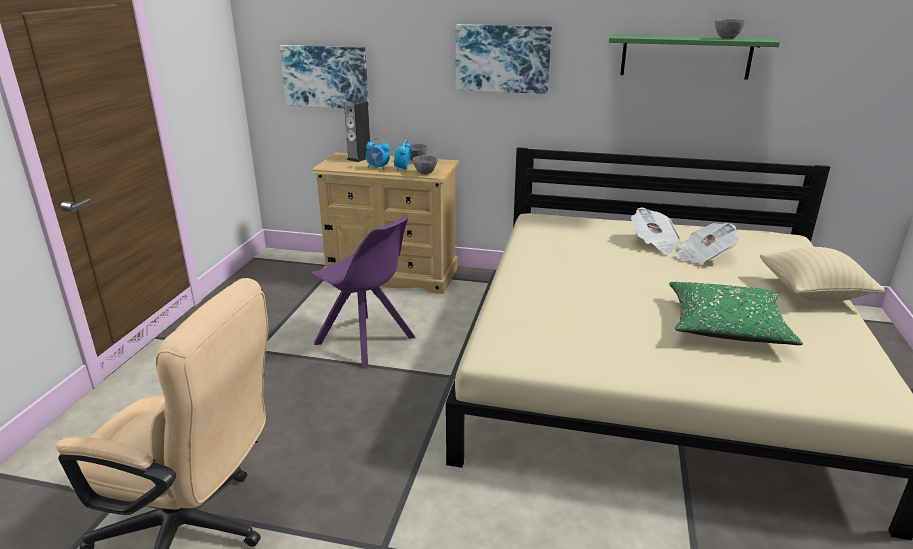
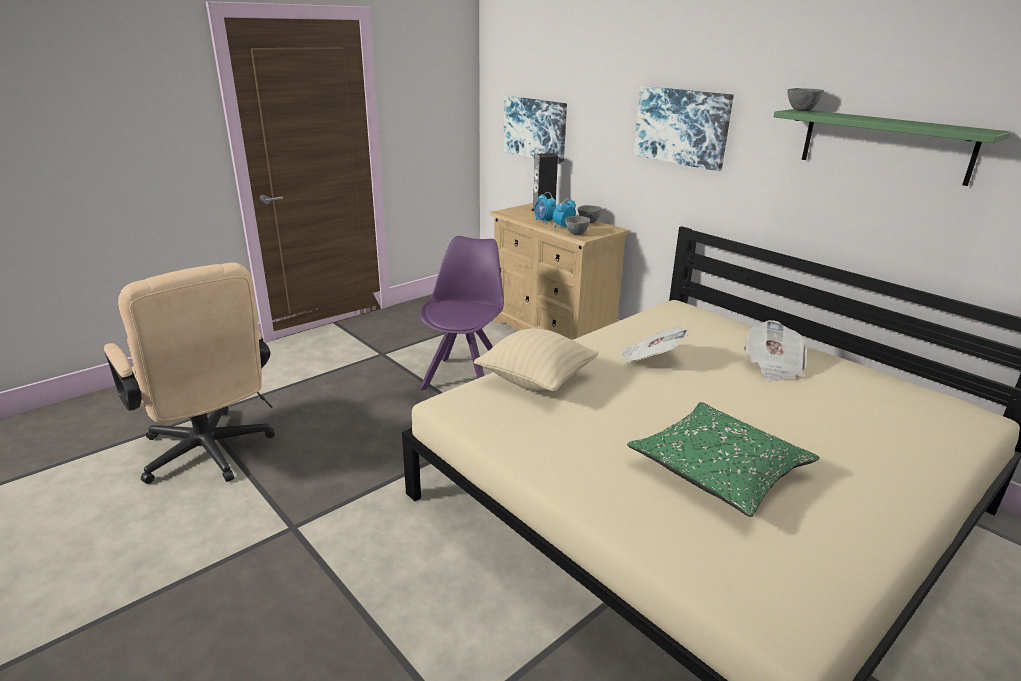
camera: 35 degrees right, 0 degrees up
(367, 342) = (465, 376): purple chair -> purple chair turned 150 degrees counterclockwise
(703, 257) = (810, 397): newspaper -> newspaper (650, 359)
(727, 38) = (931, 125): grey bowl -> grey bowl (802, 111)
(813, 293) = (901, 483): beige pillow -> beige pillow (536, 380)

